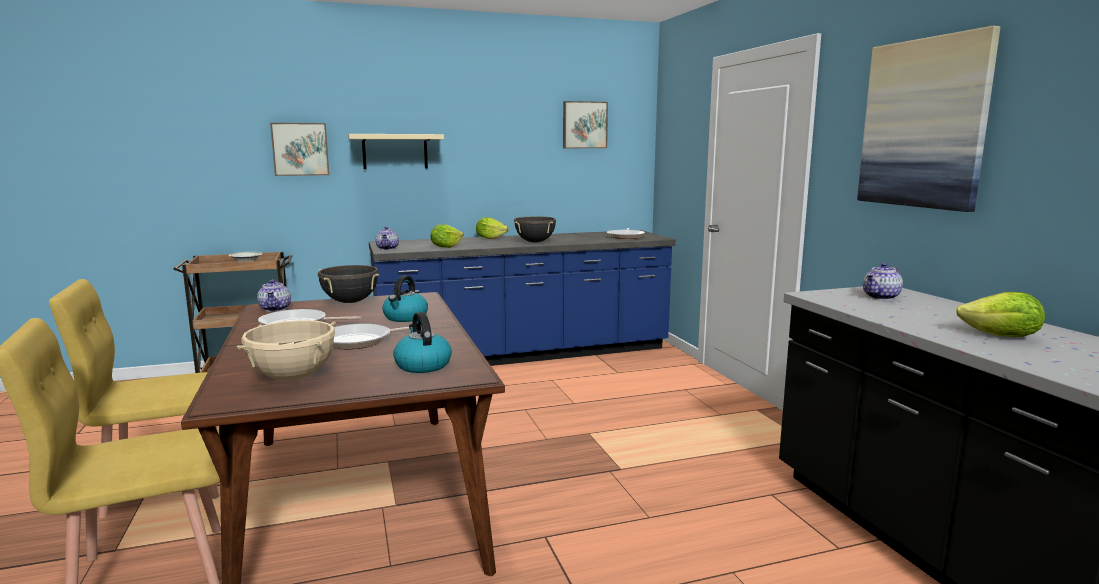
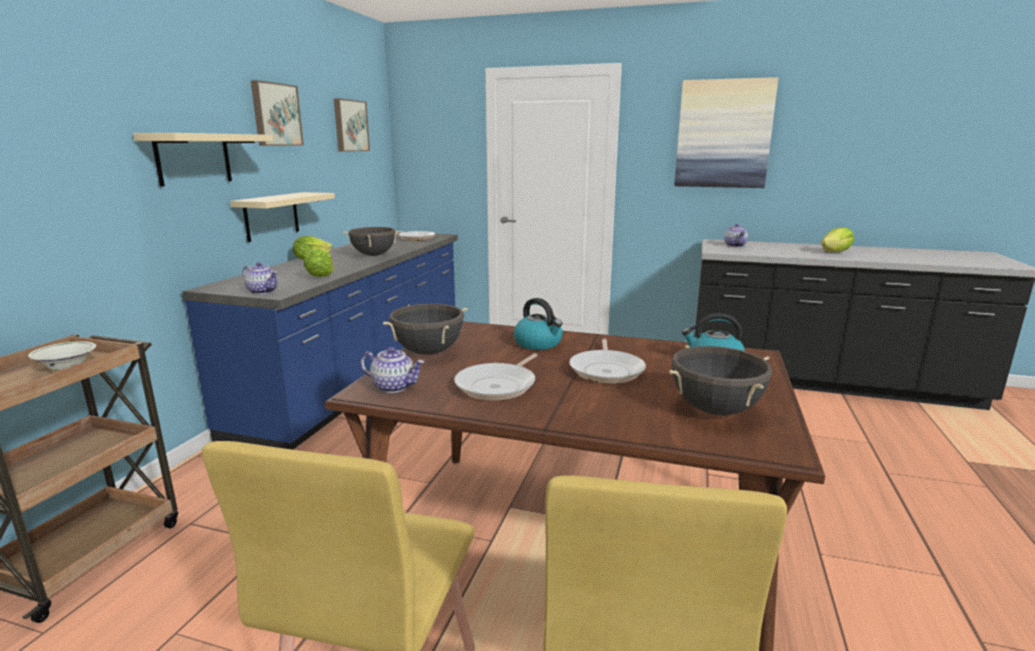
camera: 55 degrees left, 5 degrees up
(293, 378) = (715, 410): beige cooking pot -> black cooking pot
(300, 149) = (66, 158): picture -> picture (275, 115)
(467, 198) = (271, 216): none -> beige shelf

